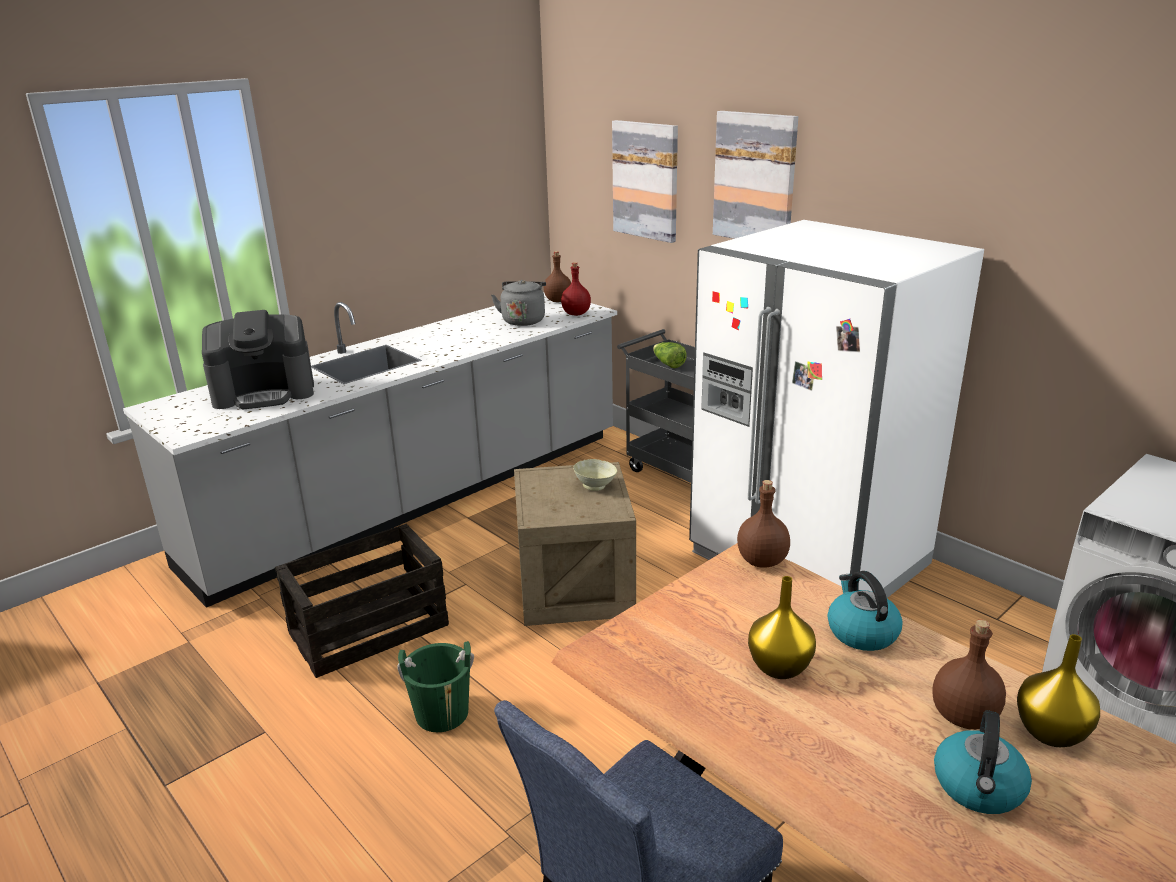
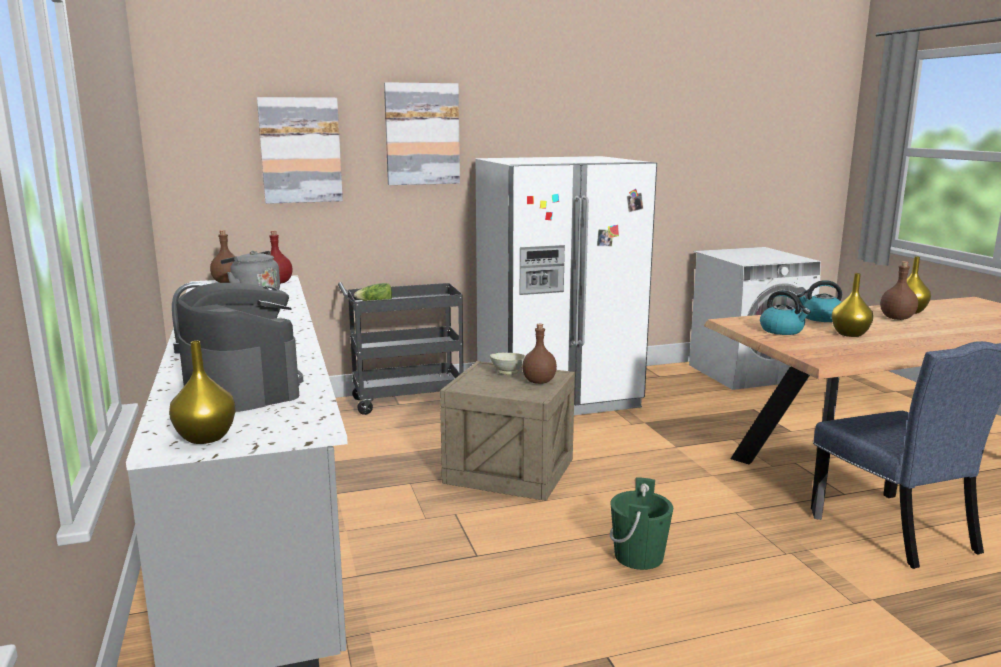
camera: 65 degrees left, 10 degrees down
(162, 413) = (204, 438): none -> yellow vase
(265, 392) = (242, 387): coffee machine -> coffee machine turned 45 degrees counterclockwise
(370, 628) = (481, 573): crate -> none
(762, 560) = (736, 320): brown bottle -> brown bottle (538, 381)
(978, 788) = (948, 326): kettle -> kettle (782, 330)

